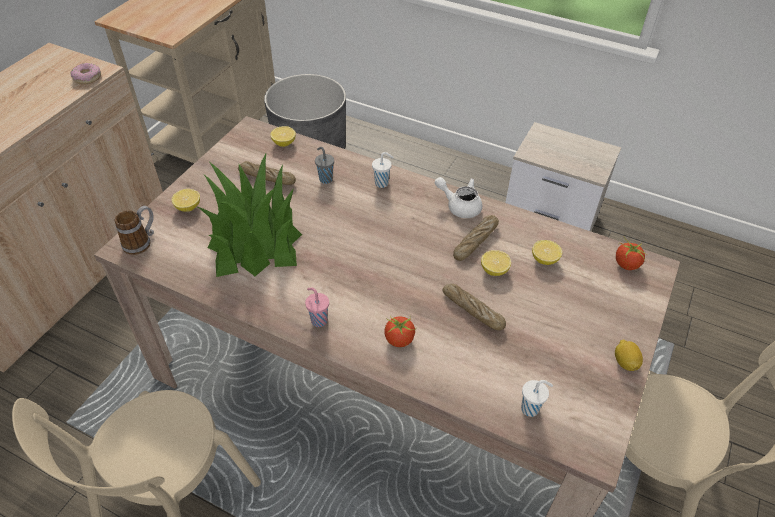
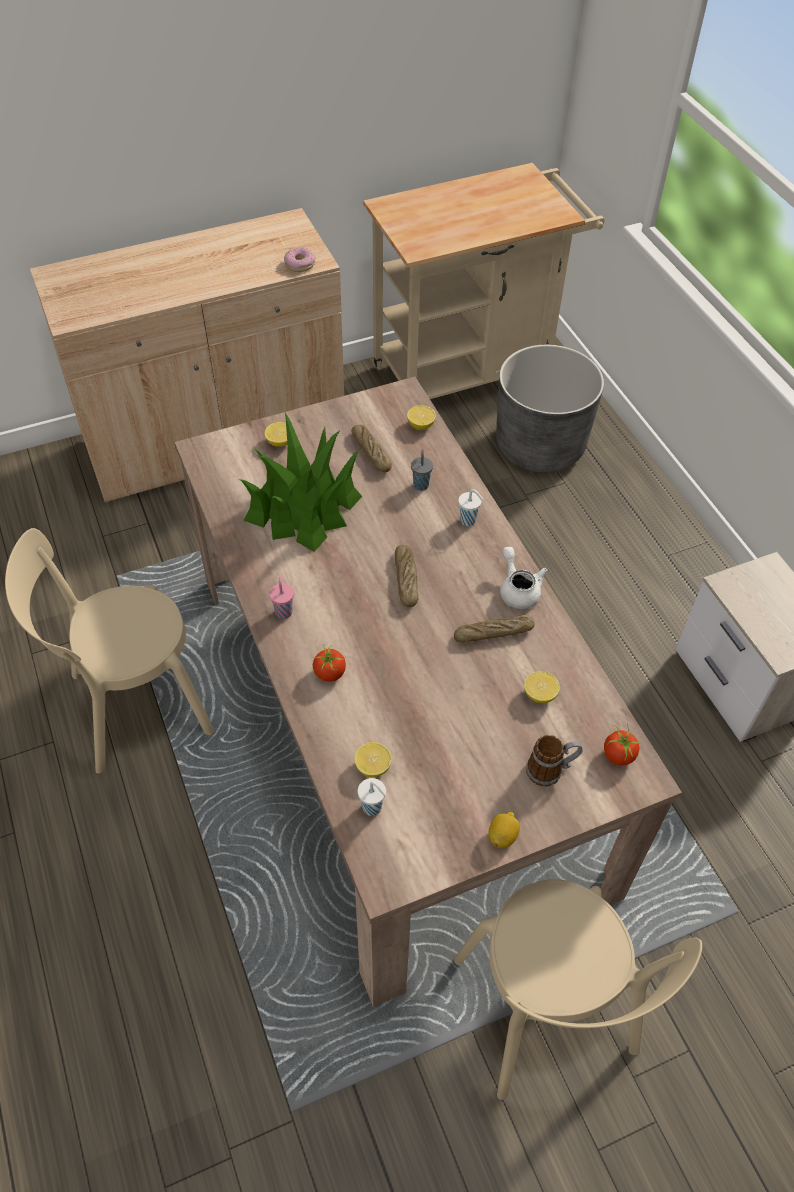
camera: 40 degrees right, 5 degrees up
(141, 242) = (217, 452): mug -> mug (551, 770)
(472, 310) = (418, 693): bread -> bread (406, 579)
(494, 270) = (479, 671): lemon -> lemon (373, 766)

